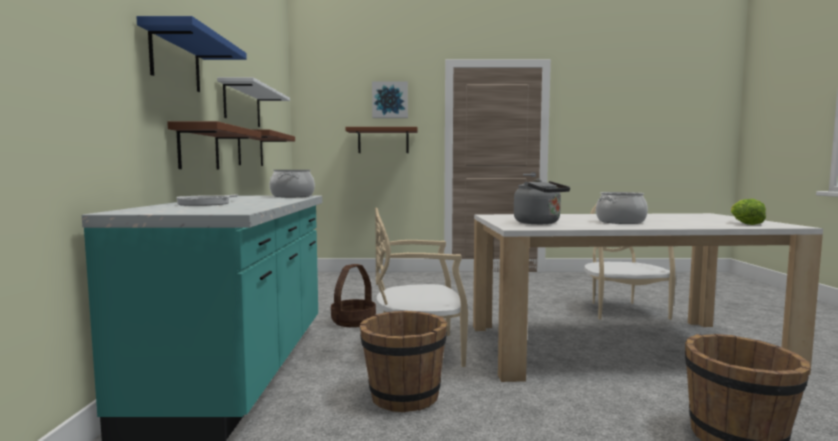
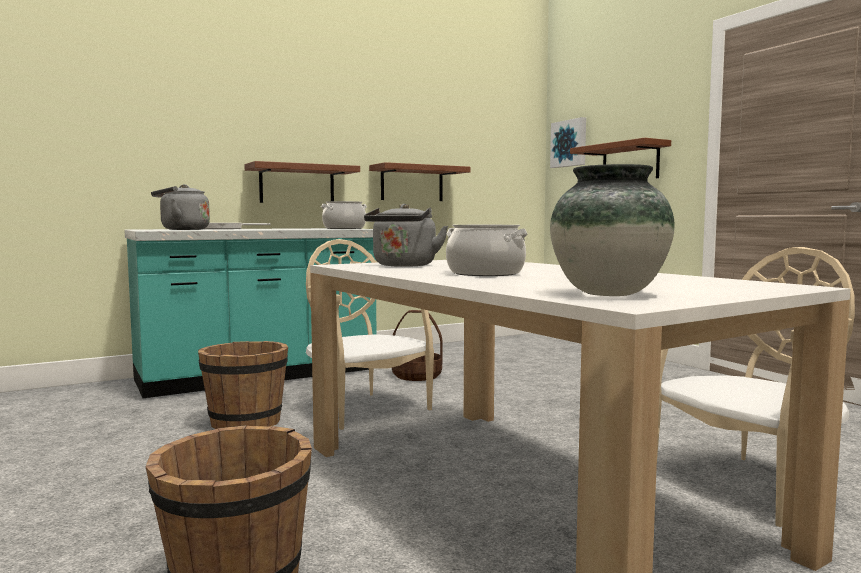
camera: 60 degrees right, 0 degrees up
(175, 60) = (261, 113): blue shelf -> none
(230, 208) = (182, 229): none -> grey kettle
(242, 105) = (395, 140): white shelf -> none
(390, 100) = (640, 102): picture -> picture (569, 143)
(744, 223) = (607, 293): lettuce -> vase

